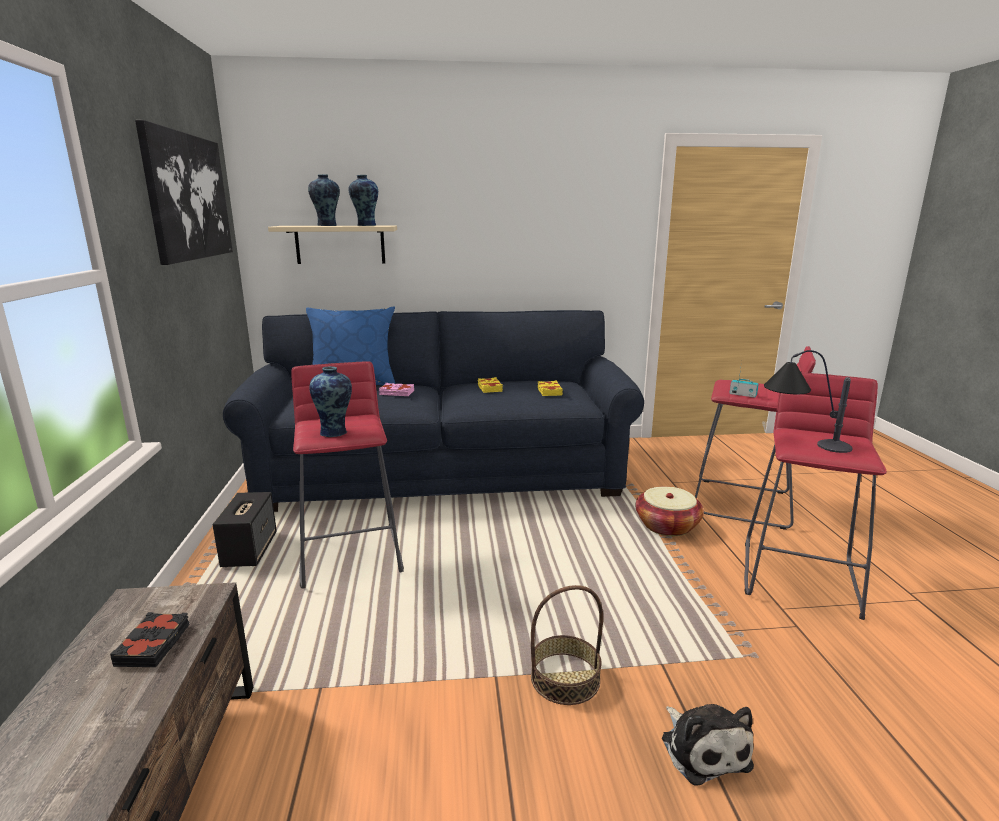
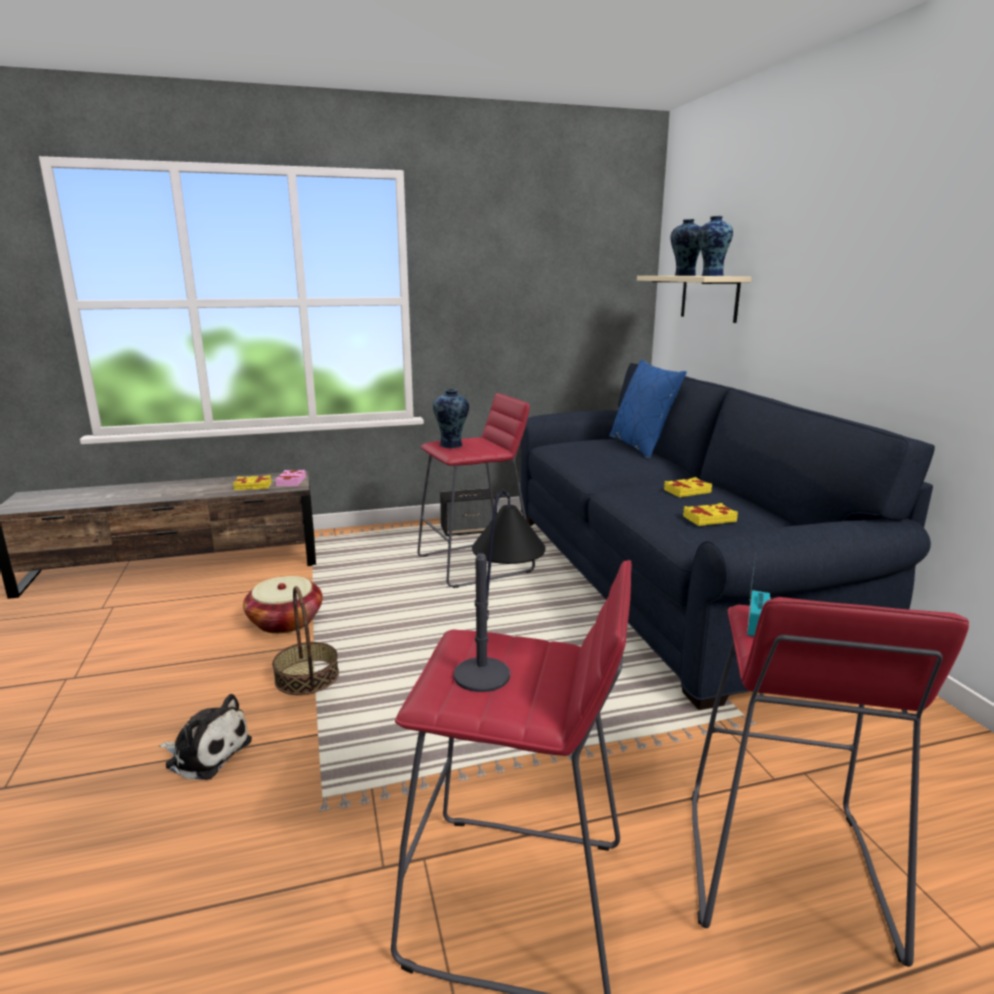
camera: 80 degrees right, 0 degrees up
(154, 645) = (253, 486): black book -> yellow book
(188, 197) = (557, 249): picture -> none
(396, 393) = (624, 461): pink book -> pink book (290, 481)
(667, 526) = (626, 755): basket -> basket (285, 621)
(703, 748) = (206, 752): plush toy -> plush toy turned 135 degrees counterclockwise

